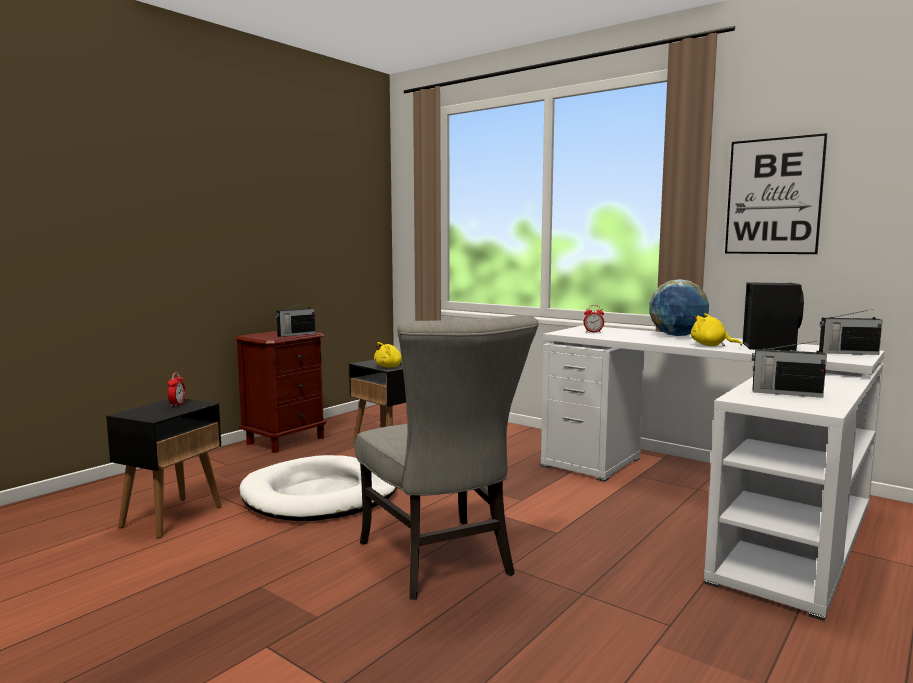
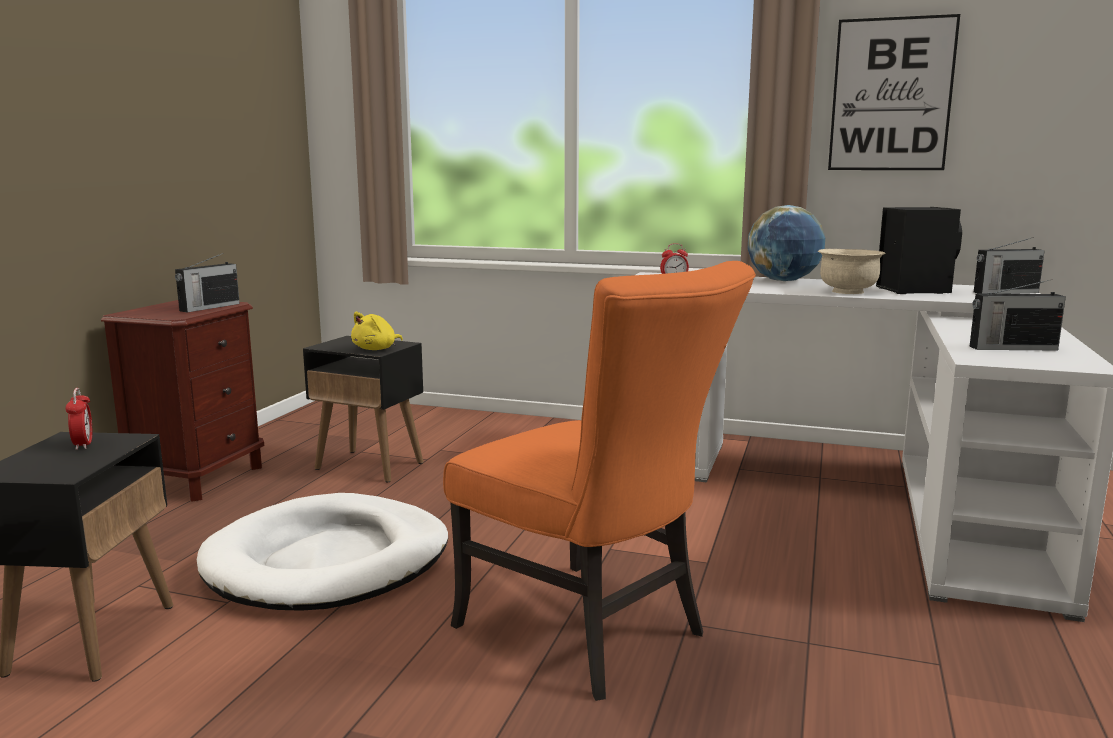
camera: 20 degrees left, 5 degrees up
(441, 561) = (593, 633): grey chair -> orange chair
(711, 346) = (848, 292): yellow plush toy -> beige bowl

